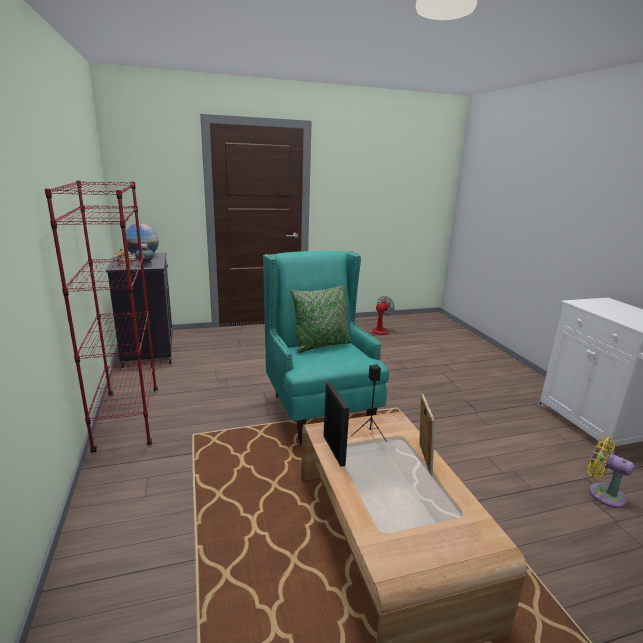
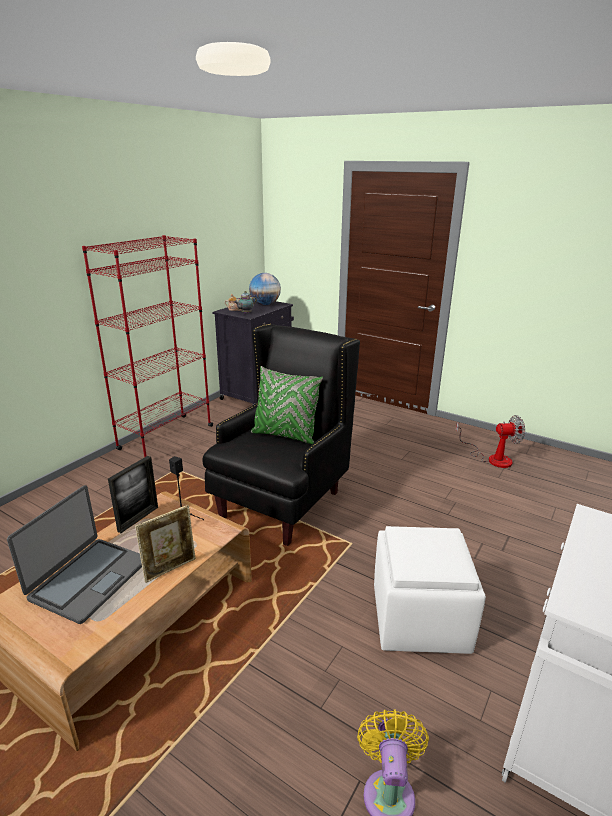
camera: 50 degrees right, 5 degrees up
(320, 411) = (282, 504): turquoise armchair -> black armchair
(398, 503) = (88, 579): none -> laptop
(486, 421) = (420, 619): none -> white ottoman

